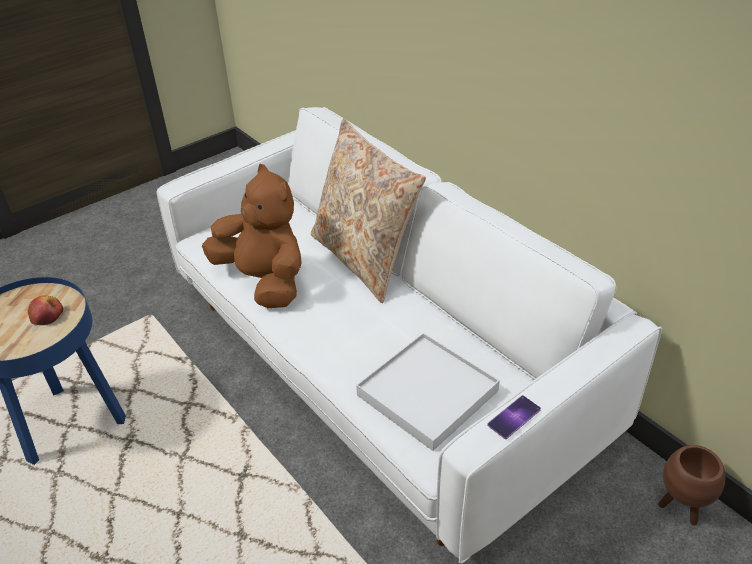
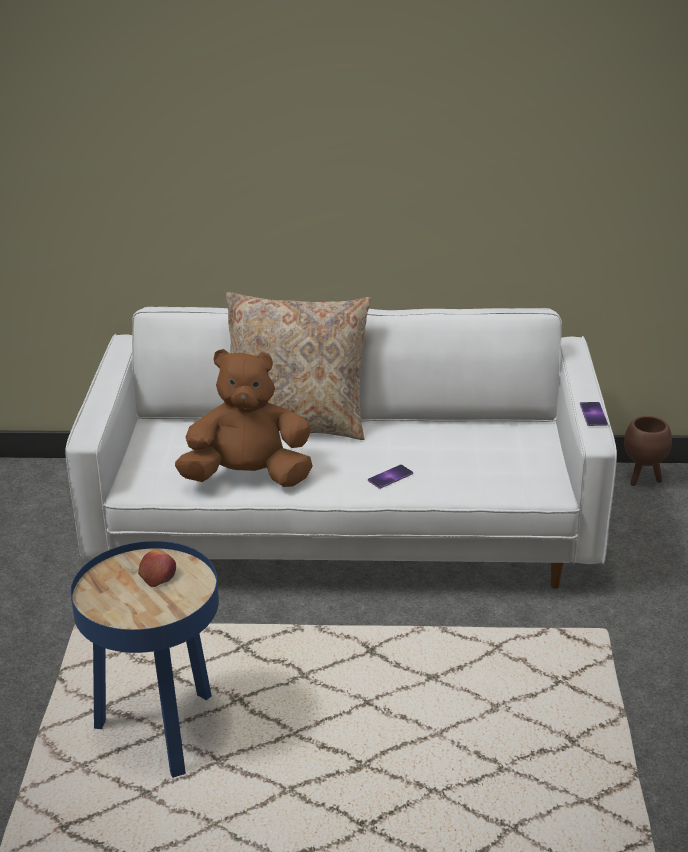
camera: 50 degrees left, 10 degrees down
(342, 348) = (390, 477): none -> phone
(427, 393) = (488, 464): white tray -> none

